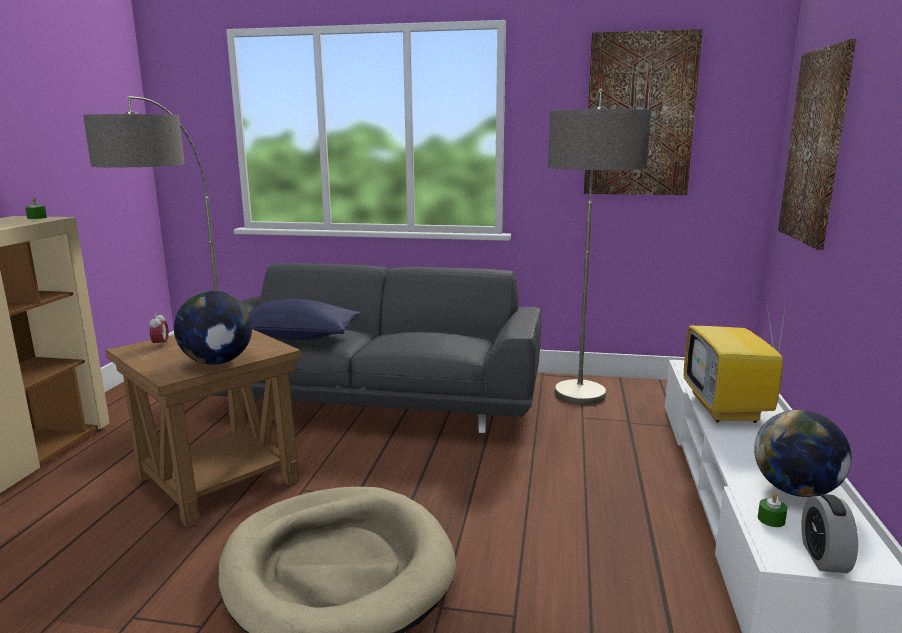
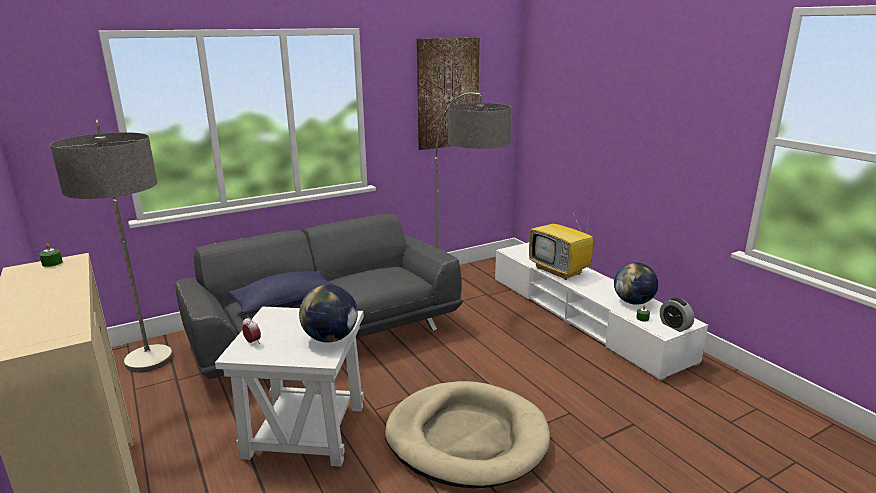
camera: 40 degrees left, 5 degrees up
(216, 479) = (304, 431): brown side table -> white side table
(815, 147) = (560, 114): picture -> none

